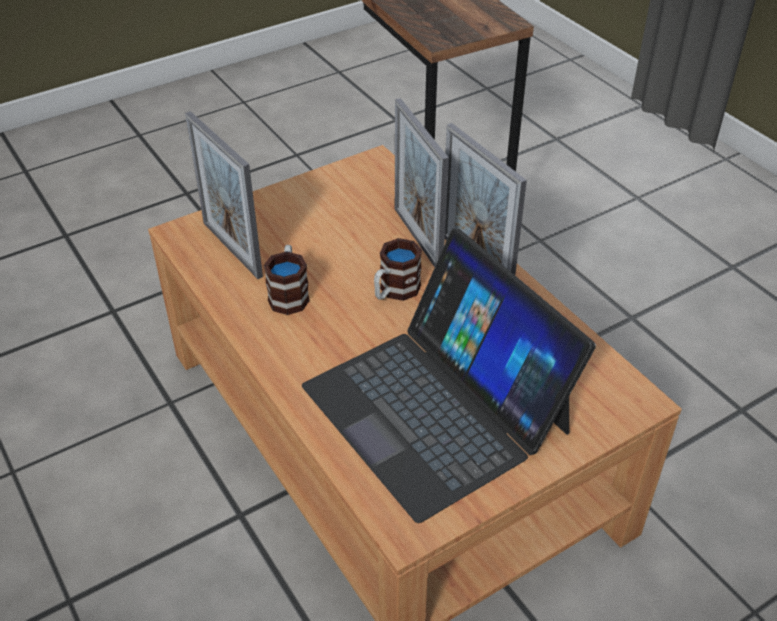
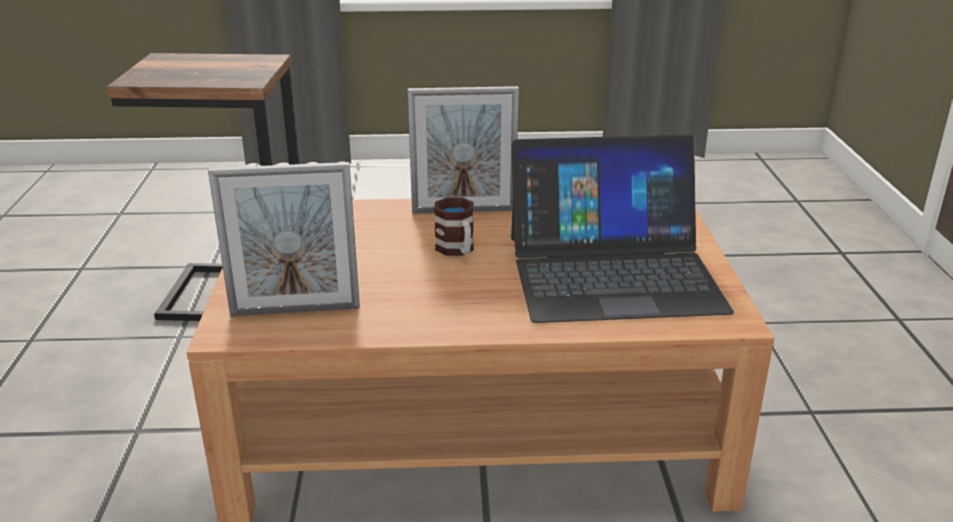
camera: 60 degrees left, 15 degrees down
(289, 294) = (401, 298): mug -> none
(417, 238) = (402, 223): picture frame -> none

